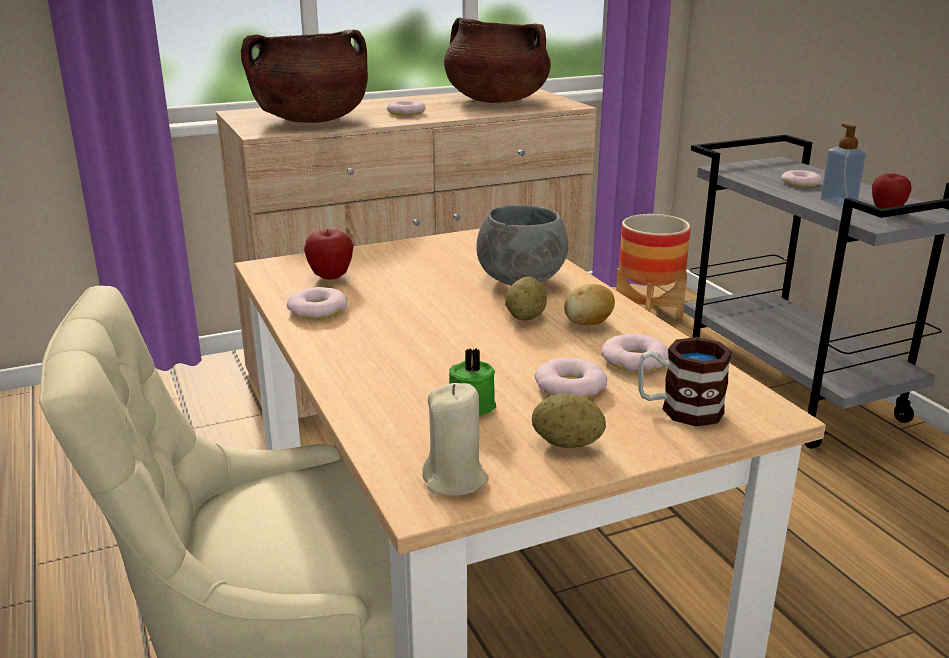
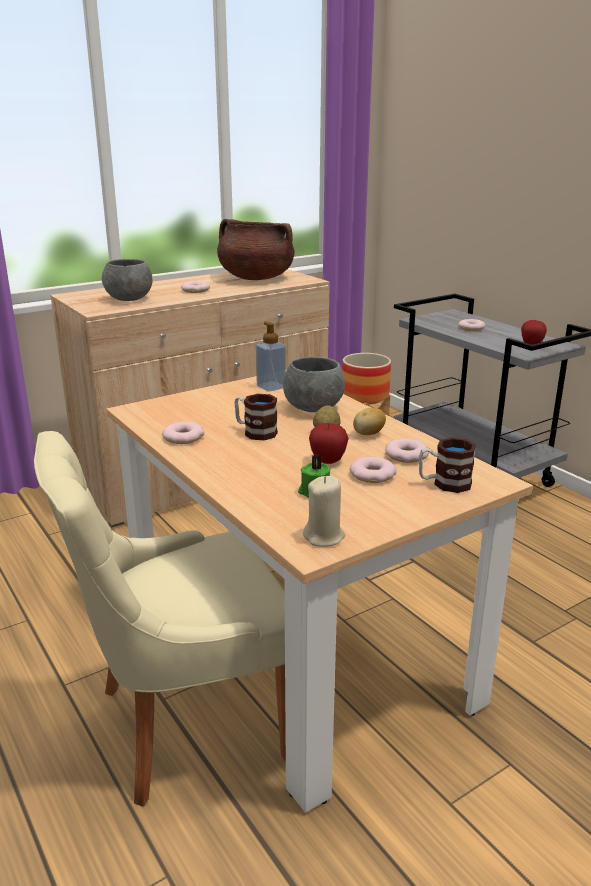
camera: 10 degrees left, 0 degrees up
(311, 120) = (129, 299): brown cooking pot -> grey bowl
(331, 277) = (181, 414): apple -> apple (328, 461)
(422, 309) = (255, 432): none -> mug
(567, 444) = (384, 510): potato -> none
(838, 202) = (499, 340): soap dispenser -> soap dispenser (271, 387)

